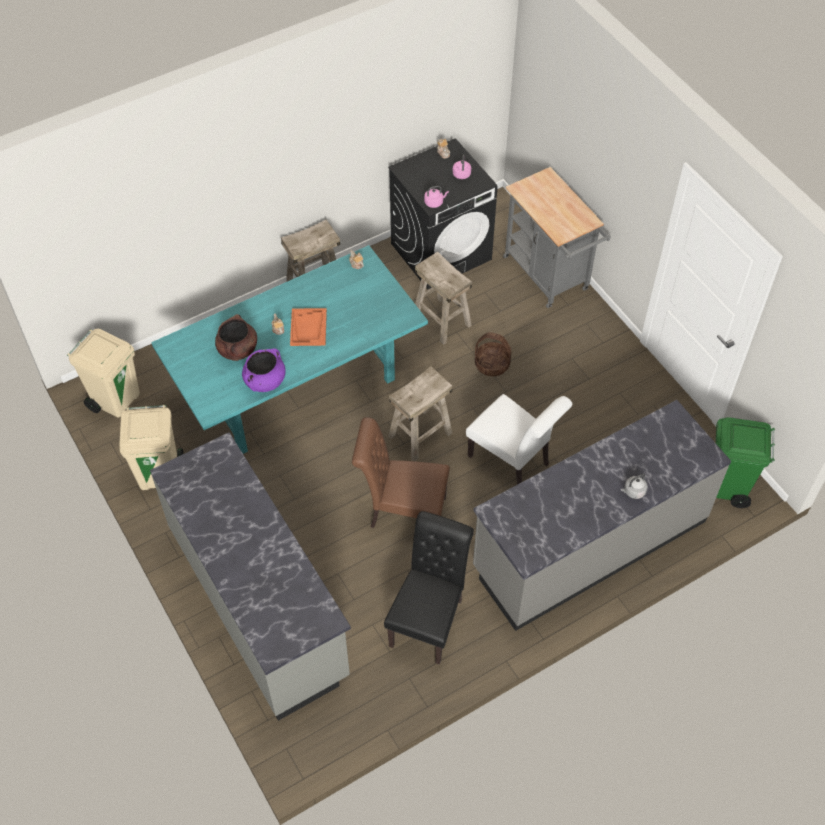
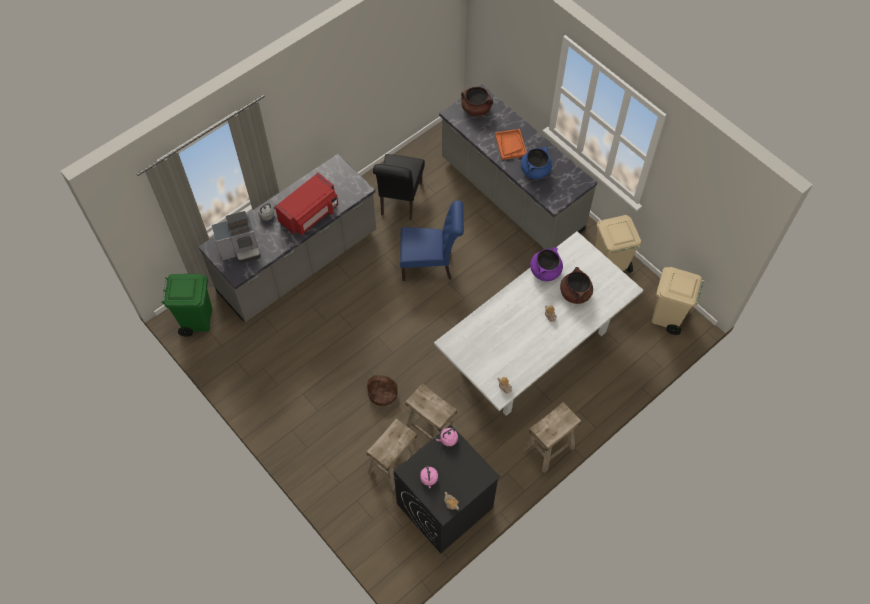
camera: 170 degrees right, 5 degrees up
(231, 501) = (535, 170): none -> blue cooking pot
(288, 622) = (476, 109): none -> brown cooking pot
(297, 387) = (534, 349): turquoise dining table -> white dining table
(308, 328) = (526, 320): orange tray -> orange tray (510, 145)
(402, 512) = (431, 265): brown chair -> blue chair
(420, 435) = (429, 324): beige stool -> beige stool (393, 465)
(513, 462) = (357, 313): white chair -> none
(549, 277) = (342, 493): grey cart -> none
(571, 483) = (310, 214): none -> red microwave
(670, 447) = (240, 249): none -> coffee machine

